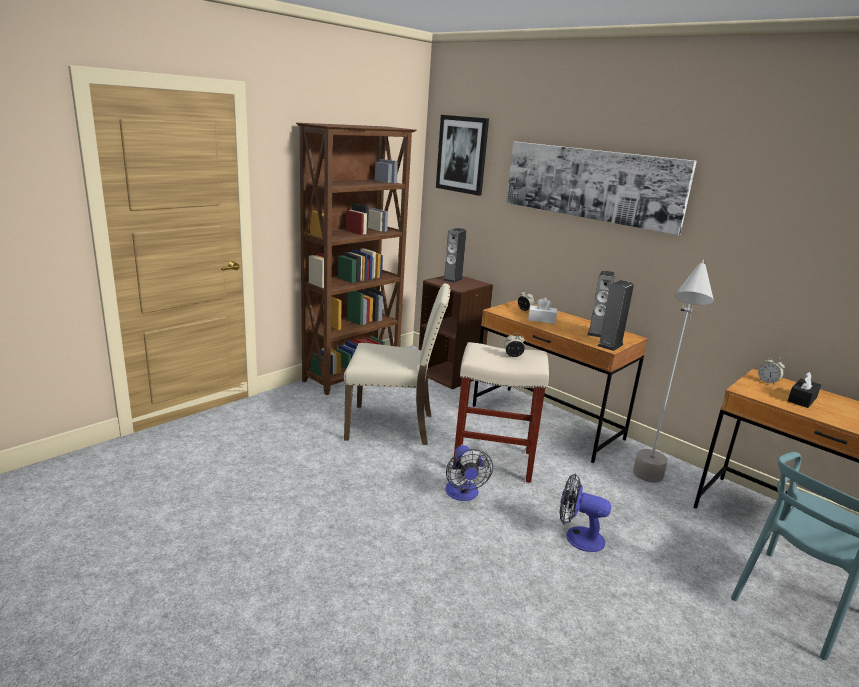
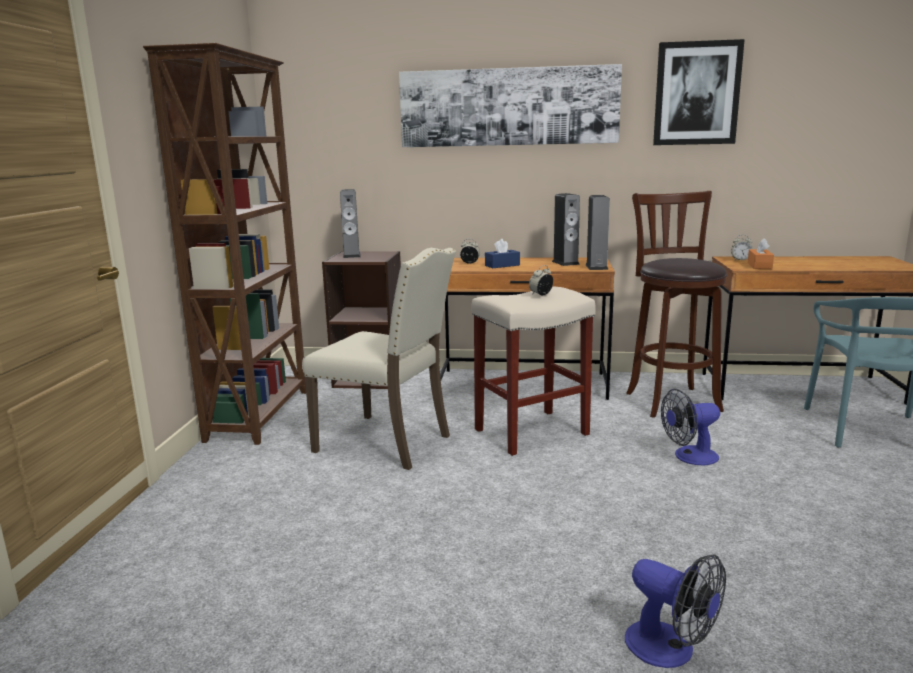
camera: 35 degrees left, 5 degrees down
(392, 426) = (387, 443): beige chair -> beige chair turned 60 degrees clockwise
(462, 154) = (321, 99): picture -> picture (696, 94)
(463, 494) = (553, 469): fan -> fan (670, 650)
(541, 320) = (502, 265): white tissue box -> blue tissue box
(646, 487) = (670, 400): grey floor lamp -> brown stool
(768, 394) = (759, 266): none -> orange tissue box
(802, 399) = (780, 263): black tissue box -> none

